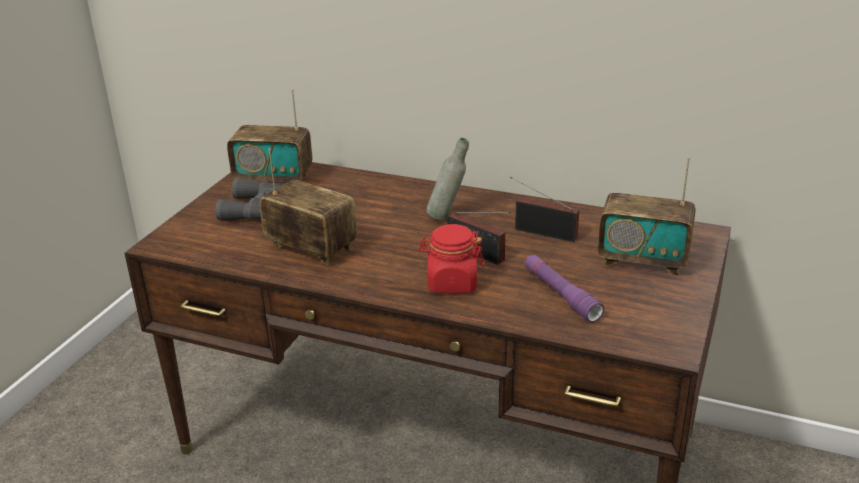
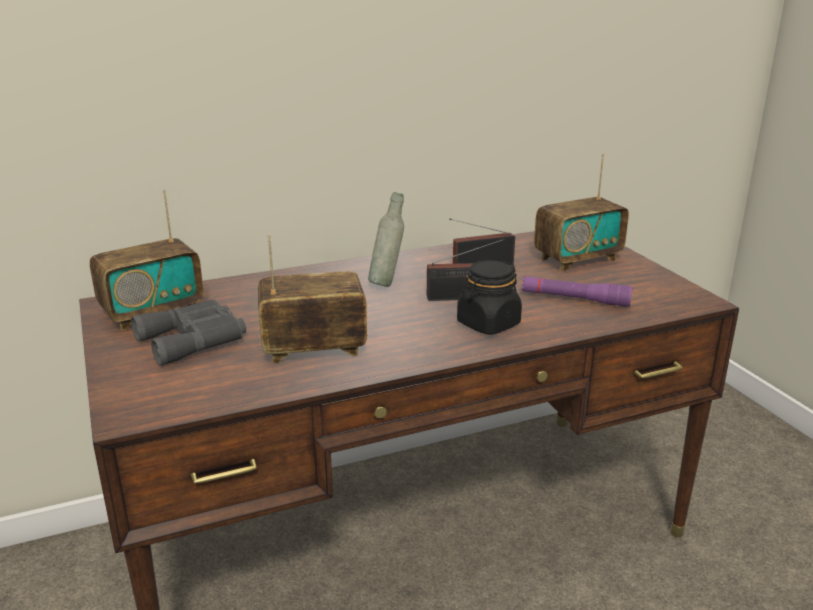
camera: 45 degrees left, 5 degrees down
(452, 283) = (488, 324): red jar -> black jar

